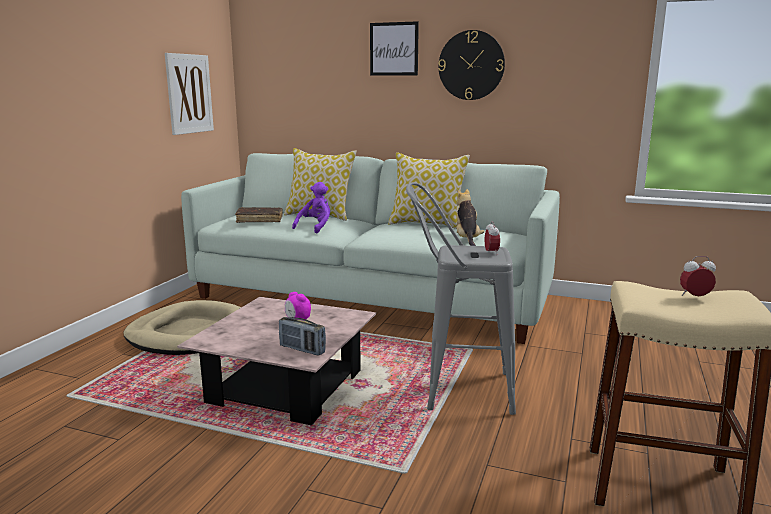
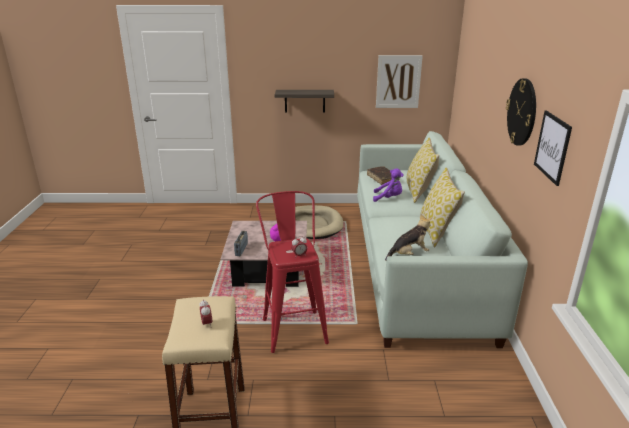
camera: 70 degrees right, 10 degrees up
(84, 133) = (304, 101): none -> shelf
(394, 49) = (499, 78): picture -> picture (552, 147)
(457, 390) = (293, 326): grey stool -> red stool

